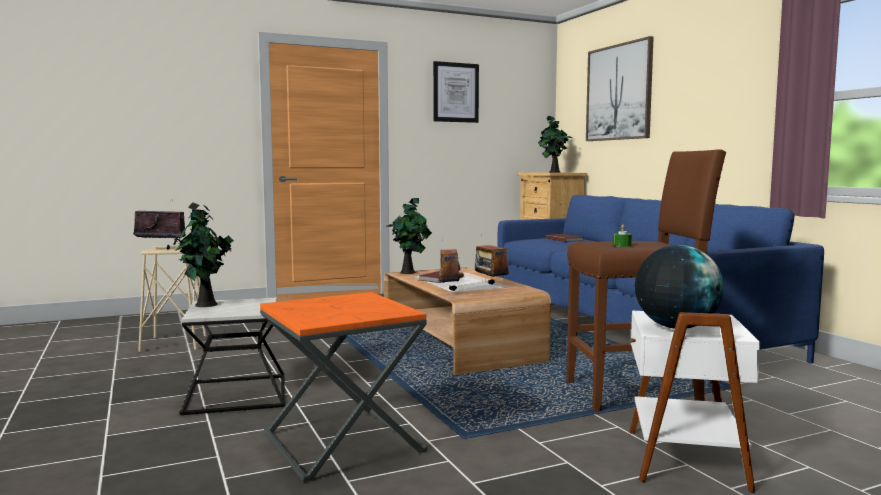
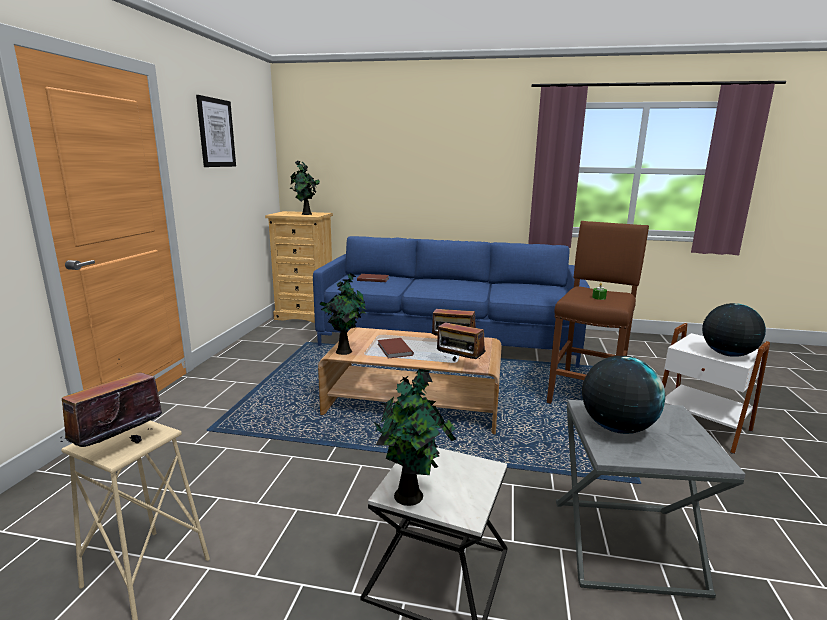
camera: 55 degrees left, 10 degrees up
(333, 302) = (616, 428): none -> globe
(342, 443) = (625, 545): orange side table -> grey side table
(619, 92) = (366, 144): picture -> none

